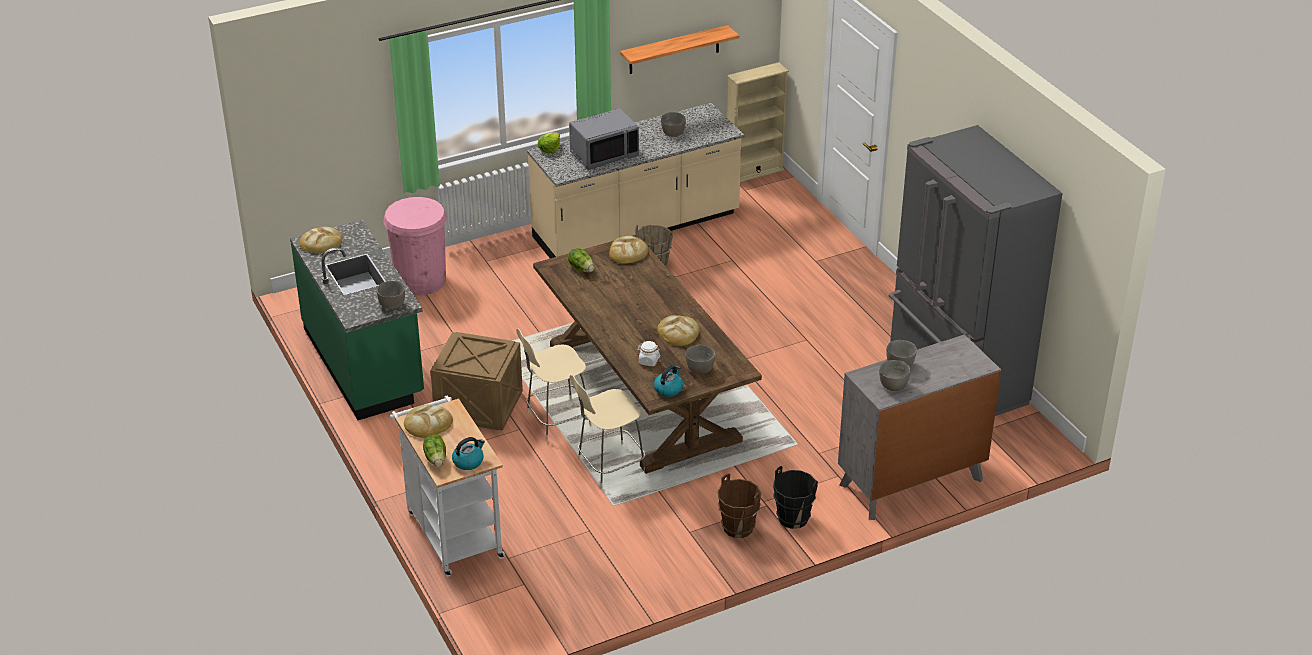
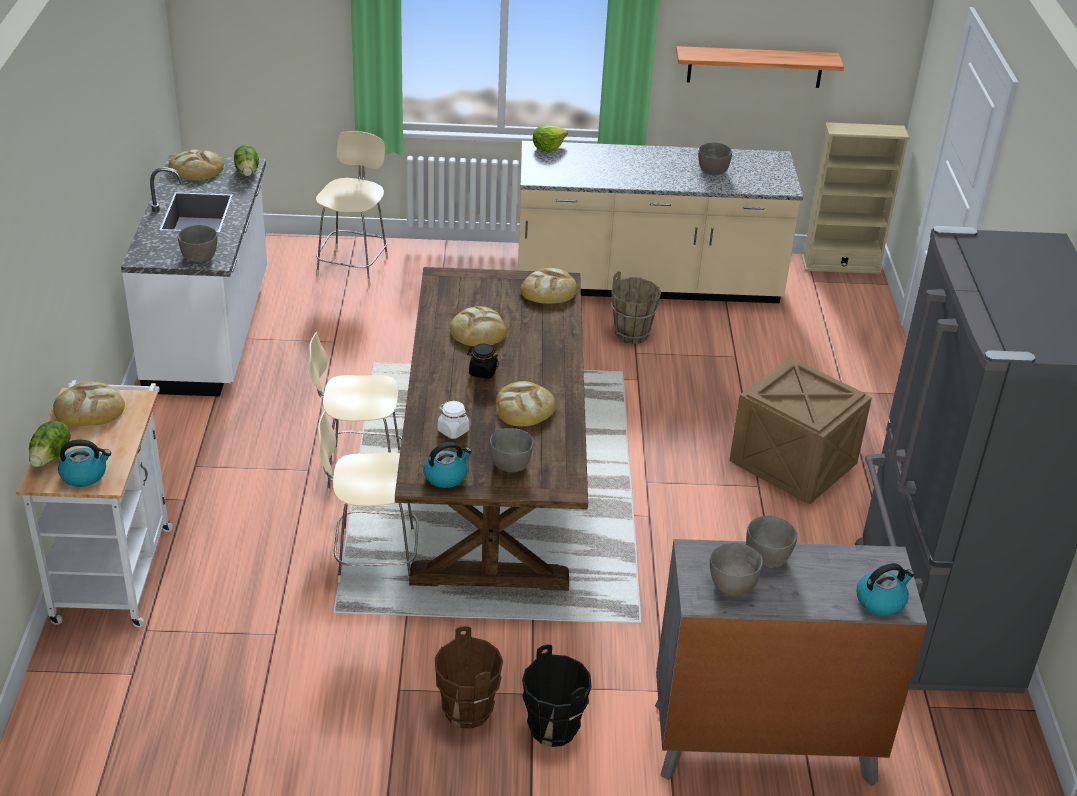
camera: 25 degrees right, 0 degrees up
(364, 363) = (211, 333): green counter -> white counter
(420, 280) = (353, 265): pink trash can -> beige chair
(480, 406) = (288, 426): crate -> crate (794, 465)
(581, 268) = (475, 290): lettuce -> lettuce (248, 172)
(604, 154) = (607, 170): grey microwave -> none
(607, 294) = (478, 331): none -> bread
(634, 319) = (482, 372): none -> black jar
(971, 366) = (881, 601): none -> kettle

